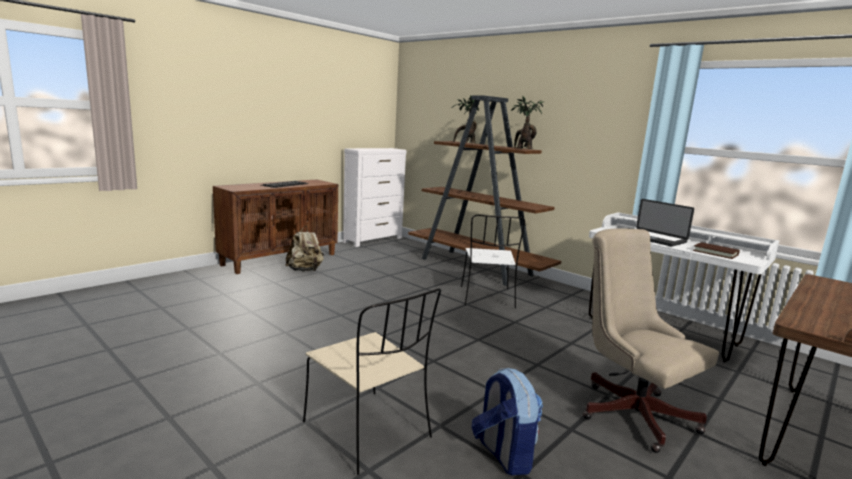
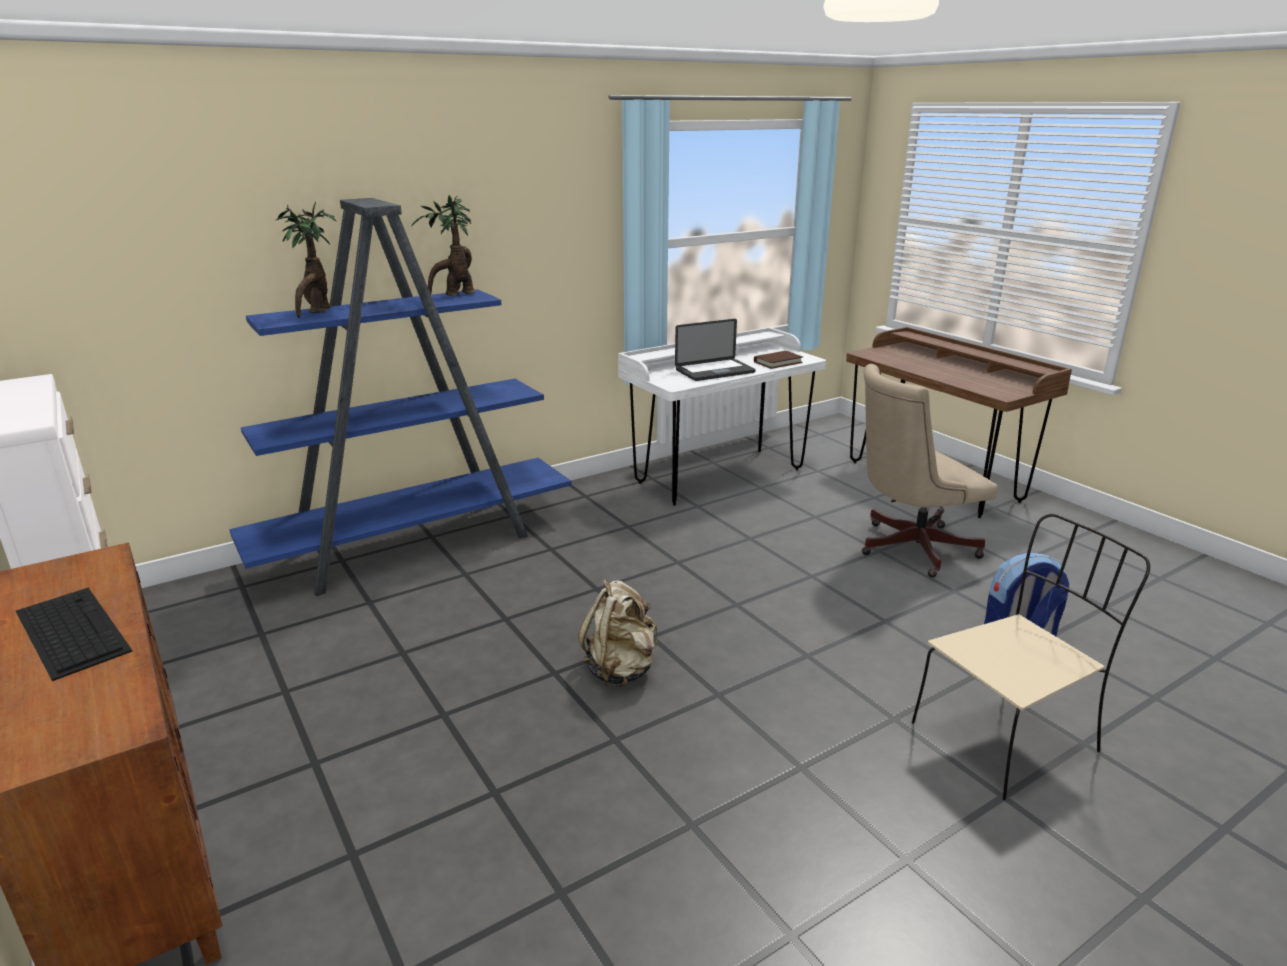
camera: 75 degrees left, 10 degrees up
(305, 271) = (287, 790): beige backpack -> beige backpack (621, 669)
(477, 267) = (416, 544): brown bookcase -> blue bookcase
(487, 298) = (575, 565): white chair -> none

